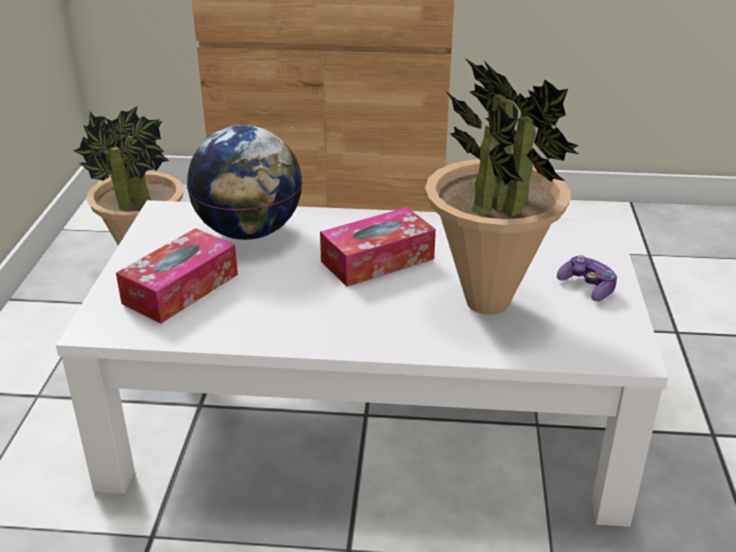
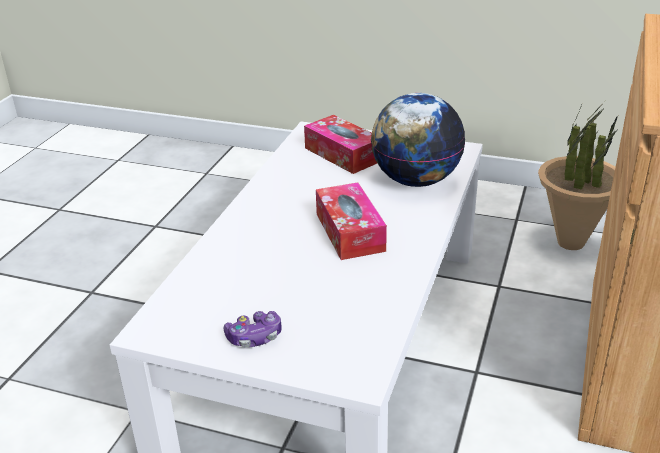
camera: 105 degrees right, 0 degrees up
(488, 302) = (260, 275): potted plant -> none

